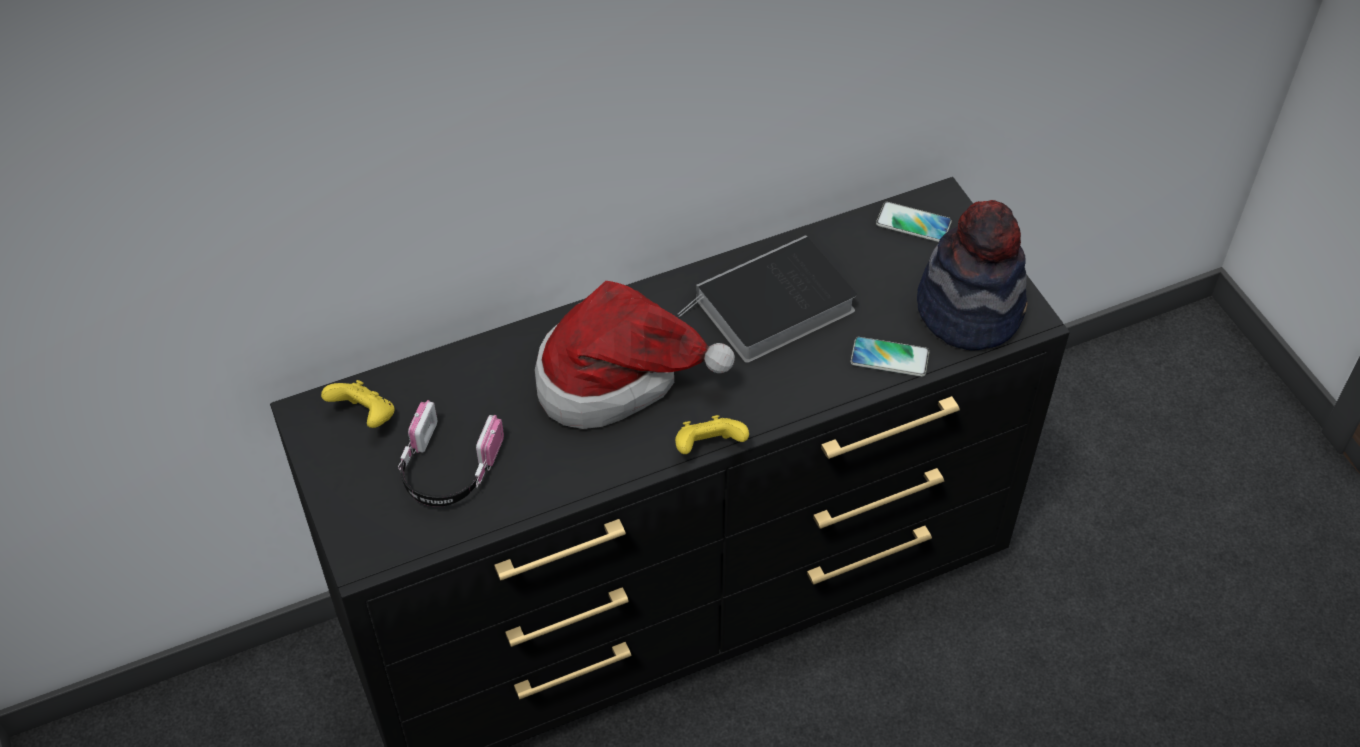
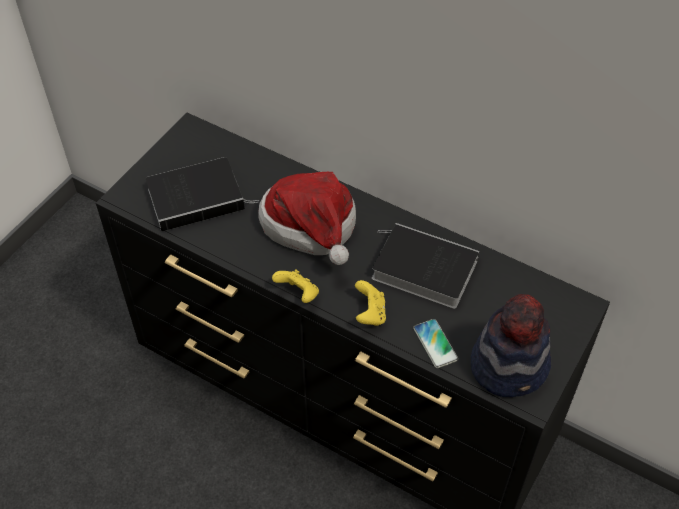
camera: 55 degrees right, 0 degrees up
(365, 417) = (205, 149): yellow game controller -> yellow game controller (370, 313)
(448, 469) = (198, 197): headphones -> book
(913, 223) = (550, 301): phone -> none

